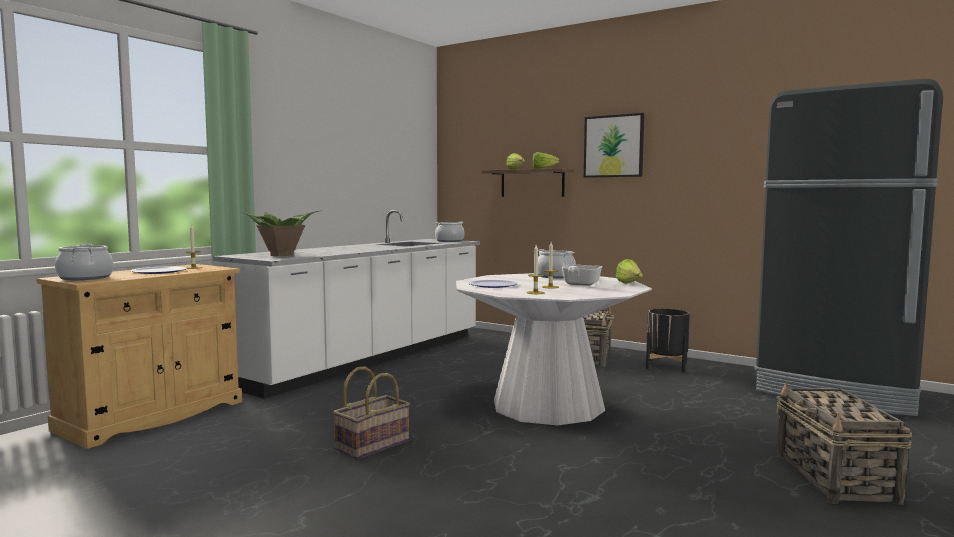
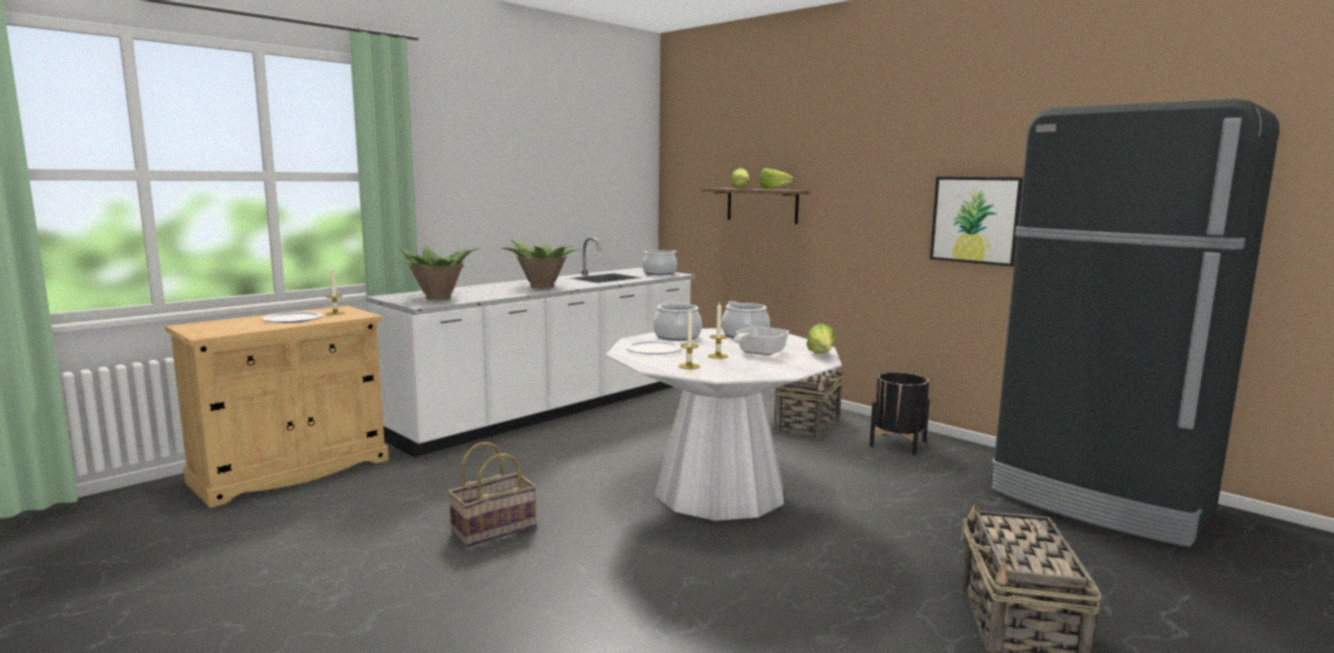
camera: 10 degrees right, 5 degrees up
(85, 278) = (210, 327): cooking pot -> cooking pot (677, 337)
(362, 248) = (542, 286): none -> potted plant
(613, 146) = (856, 164): picture -> picture (976, 220)

